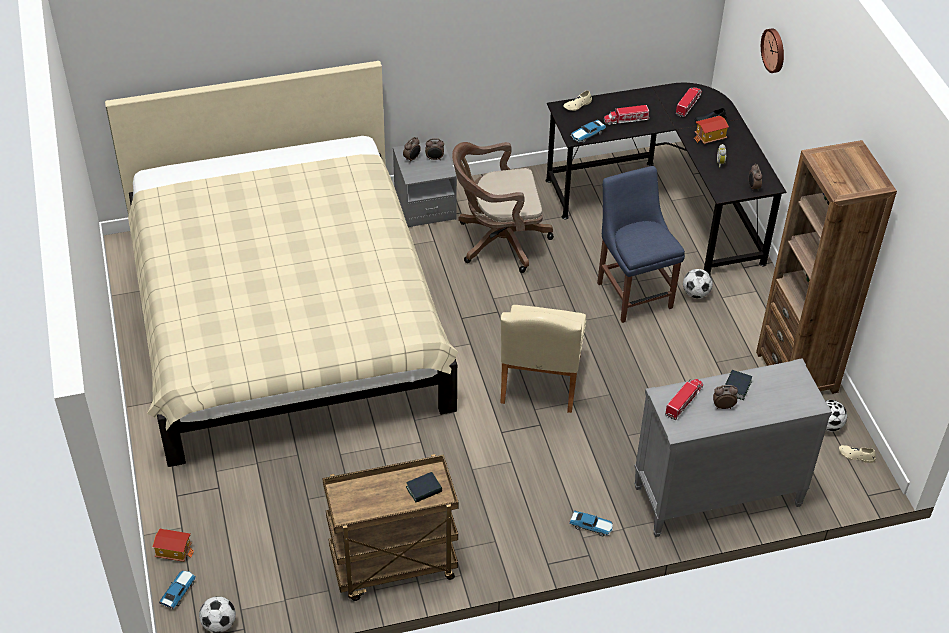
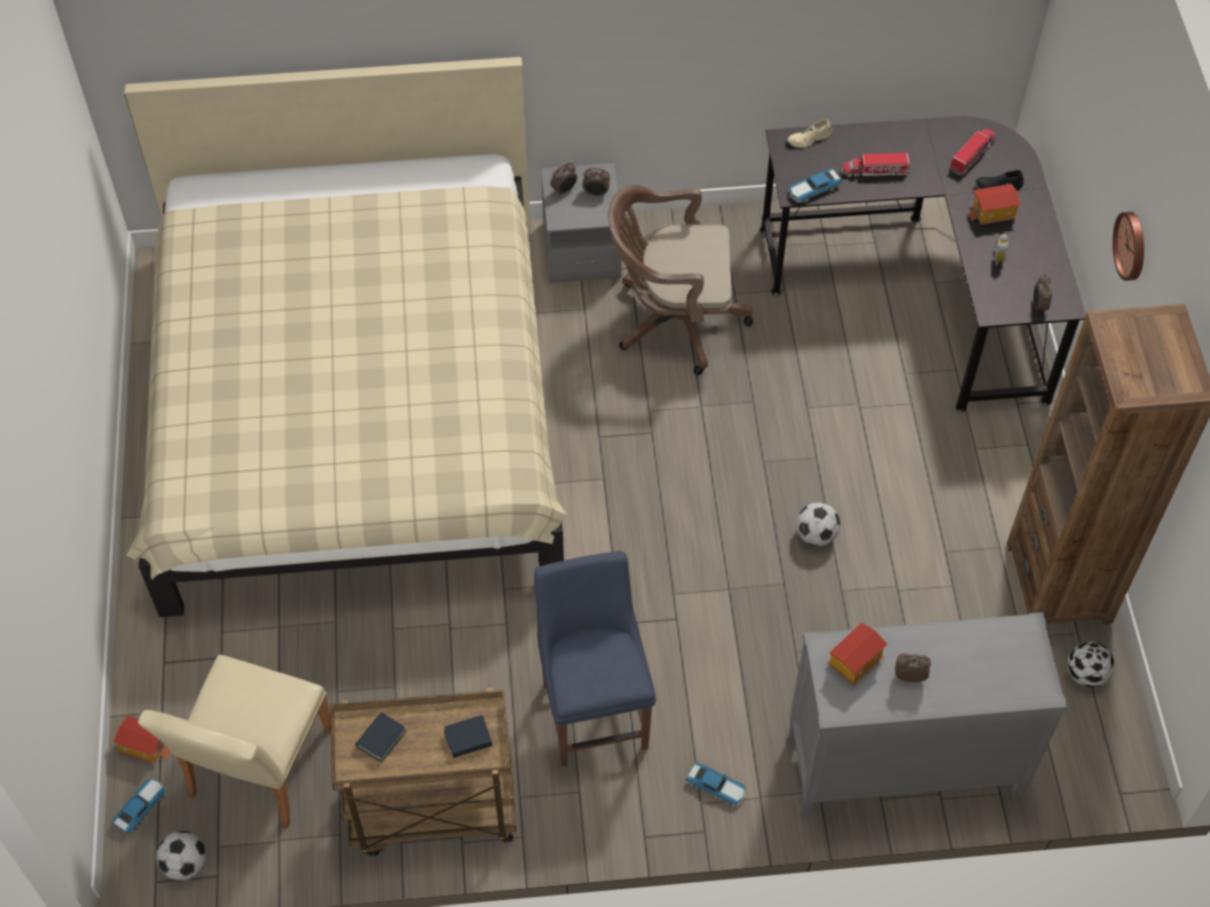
camera: 10 degrees right, 10 degrees up
(539, 384) = (687, 555): beige chair -> beige chair (256, 770)
(633, 292) = (849, 425): blue chair -> blue chair (594, 710)
(684, 401) = (854, 661): toy truck -> toy house
(695, 293) = (938, 438): football -> football (816, 535)
(736, 387) = (936, 648): book -> book (381, 739)
(774, 50) = (1097, 111): wall clock -> wall clock (1132, 246)
(856, 455) = (1117, 728): beige shoe -> none

